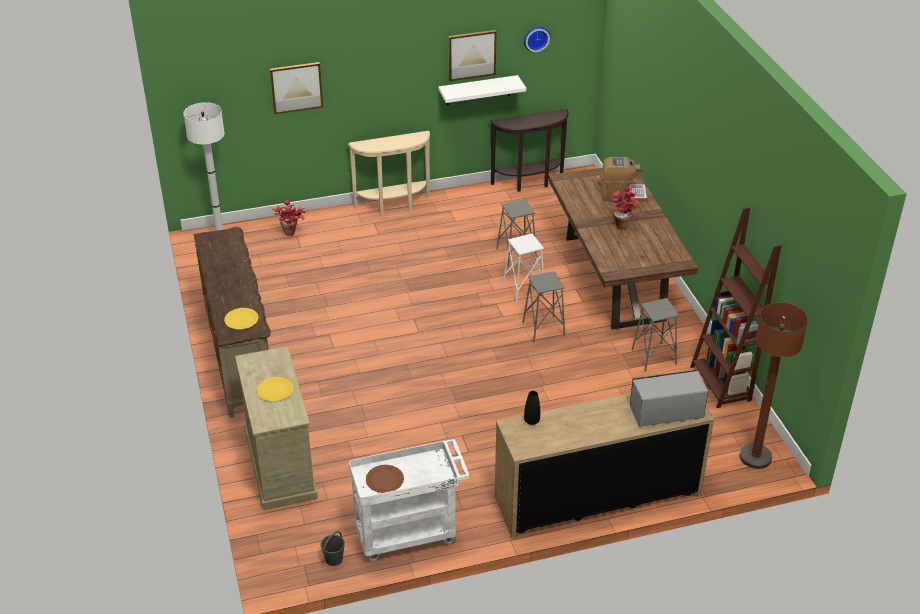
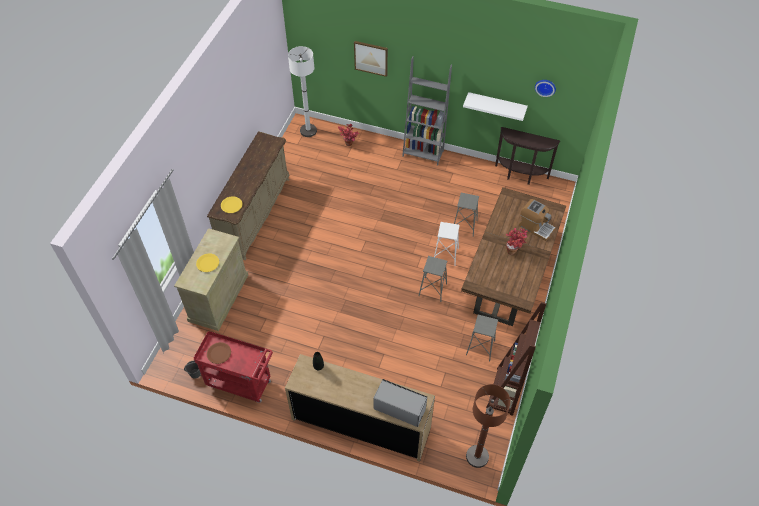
camera: 35 degrees right, 15 degrees up
(394, 206) = (423, 153): beige console table -> grey bookcase
(410, 537) = (242, 385): white cart -> red cart
(471, 54) = (495, 80): picture -> none

